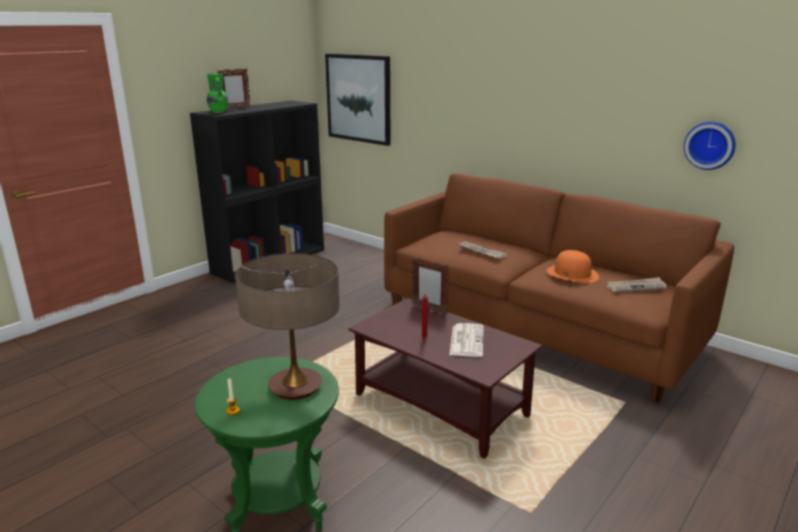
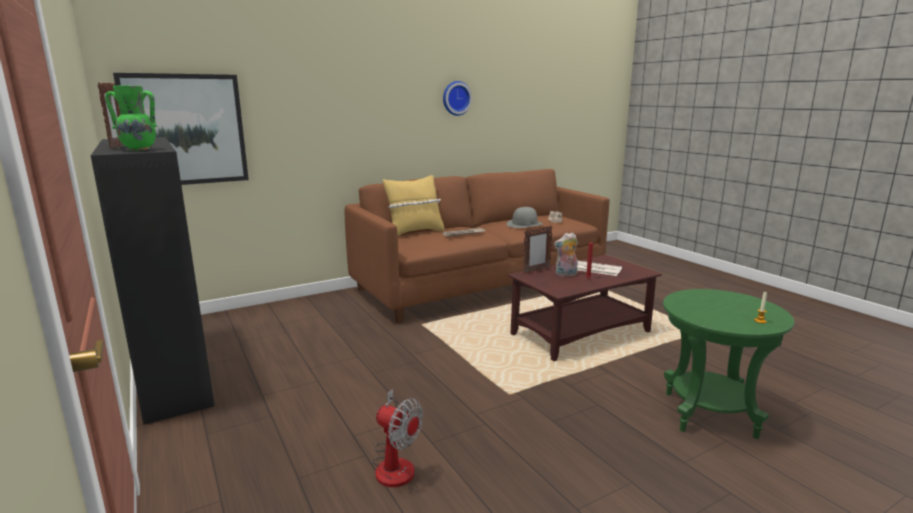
camera: 70 degrees left, 5 degrees down
(177, 351) = (395, 463): none -> fan
(295, 387) = (716, 300): table lamp -> none
(428, 325) = (566, 274): none -> plush toy
(471, 235) = (414, 232): none -> yellow pillow
(572, 274) = (524, 224): orange hat -> grey hat
(710, 145) = (525, 126): wall clock -> wall clock (456, 98)

